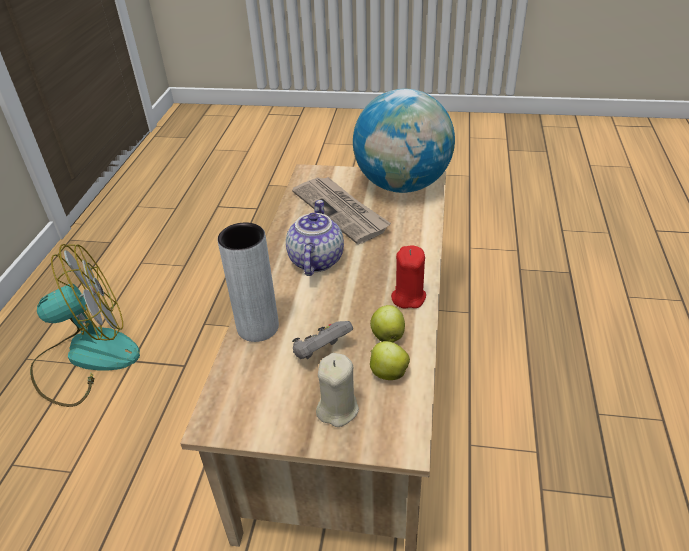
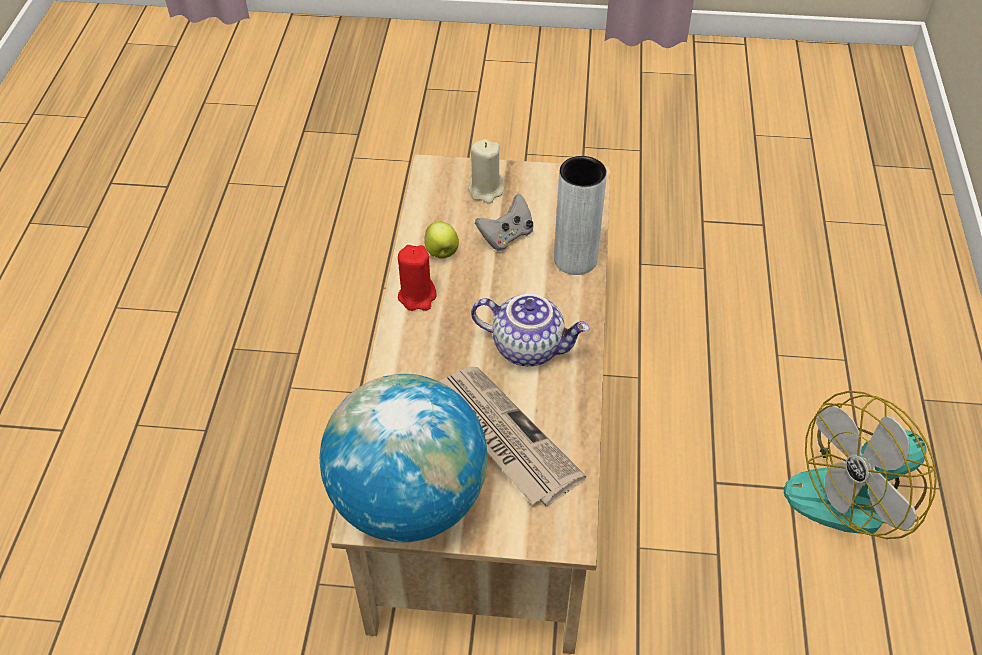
camera: 175 degrees right, 10 degrees up
(315, 260) = (529, 346): teapot -> teapot turned 75 degrees counterclockwise
(387, 373) = (443, 219): apple -> none

